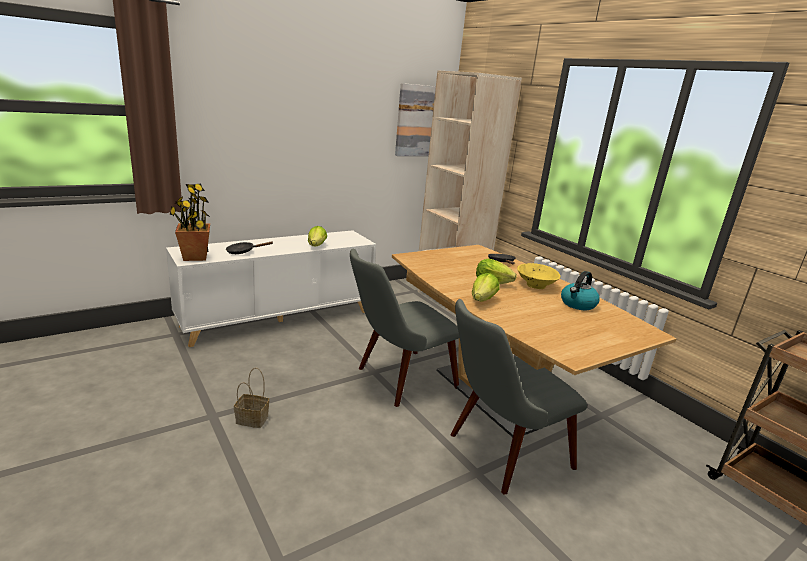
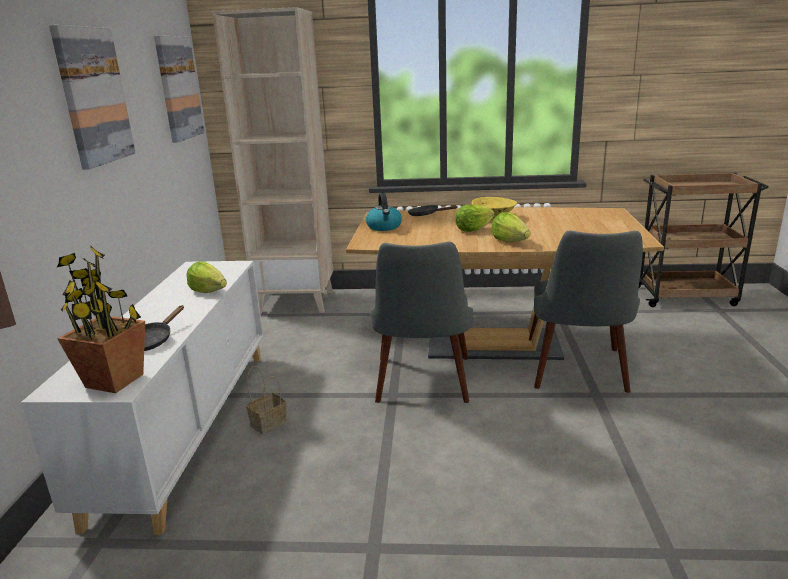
camera: 50 degrees left, 0 degrees up
(251, 419) = (410, 513): basket -> basket (268, 424)
(314, 113) = (93, 96): none -> picture
(578, 304) = (545, 216): kettle -> kettle (384, 227)

